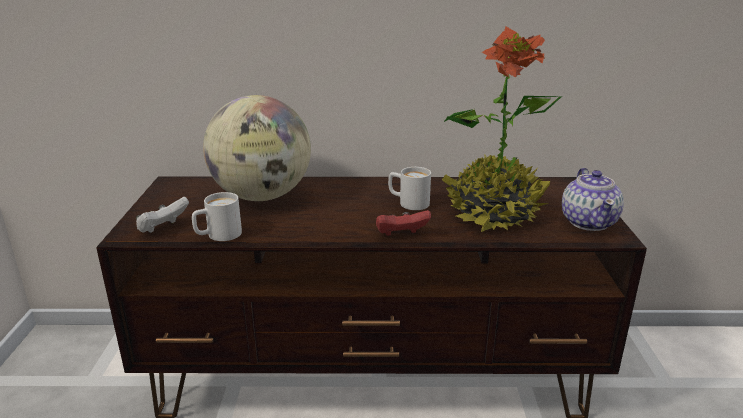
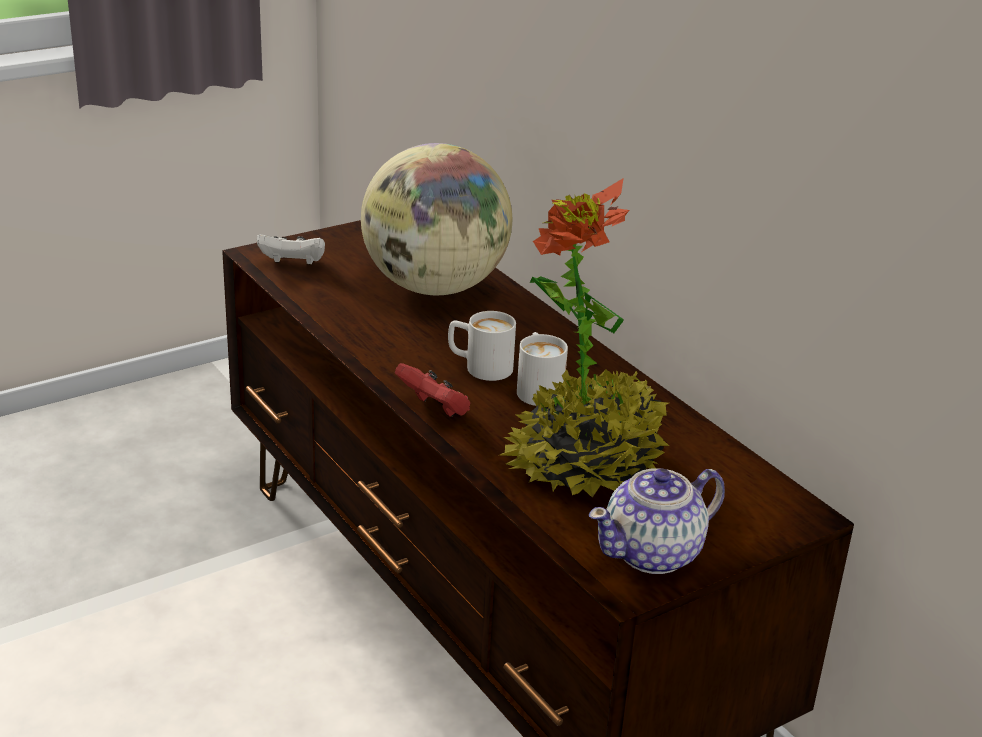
camera: 55 degrees right, 5 degrees up
(218, 236) = (309, 299): white mug -> white mug (479, 367)

